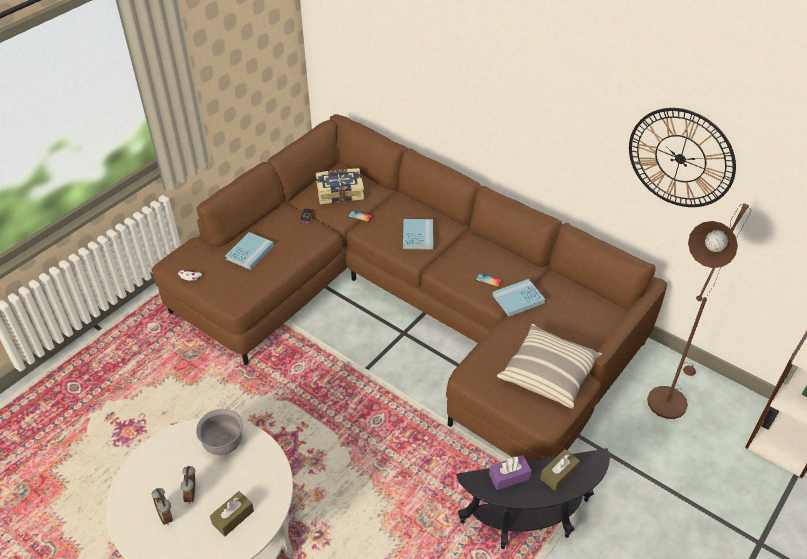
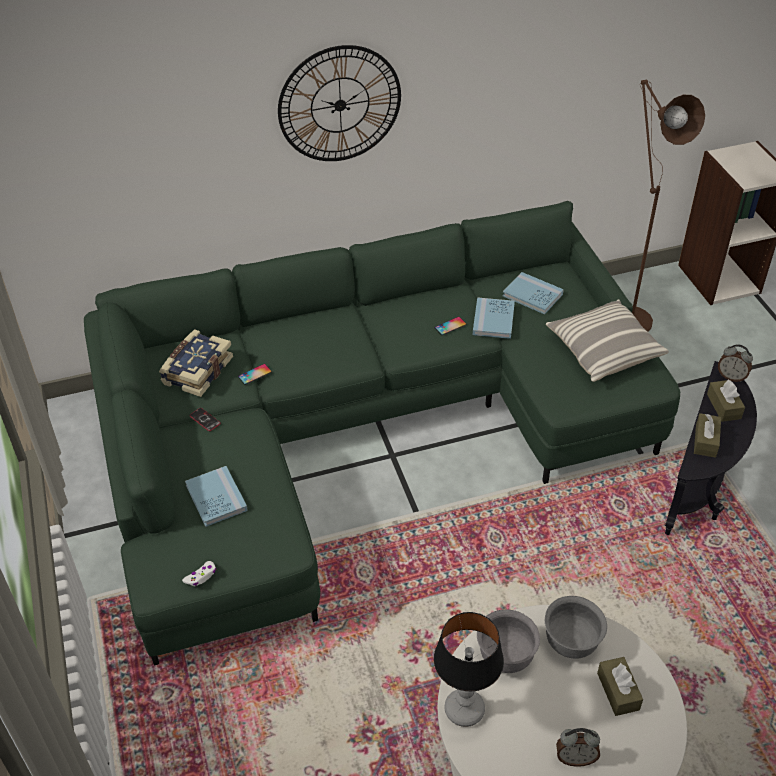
camera: 55 degrees left, 0 degrees up
(170, 441) = (463, 709): none -> table lamp
(193, 494) = (560, 718): alarm clock -> alarm clock (731, 377)
(256, 474) = (571, 643): none -> grey bowl
(411, 306) = (359, 430): brown sofa -> green sofa
(418, 235) = (335, 344): blue book -> blue book (532, 295)
(509, 476) = (705, 441): purple tissue box -> brown tissue box
(680, 158) = (554, 79): wall clock -> wall clock (340, 105)

